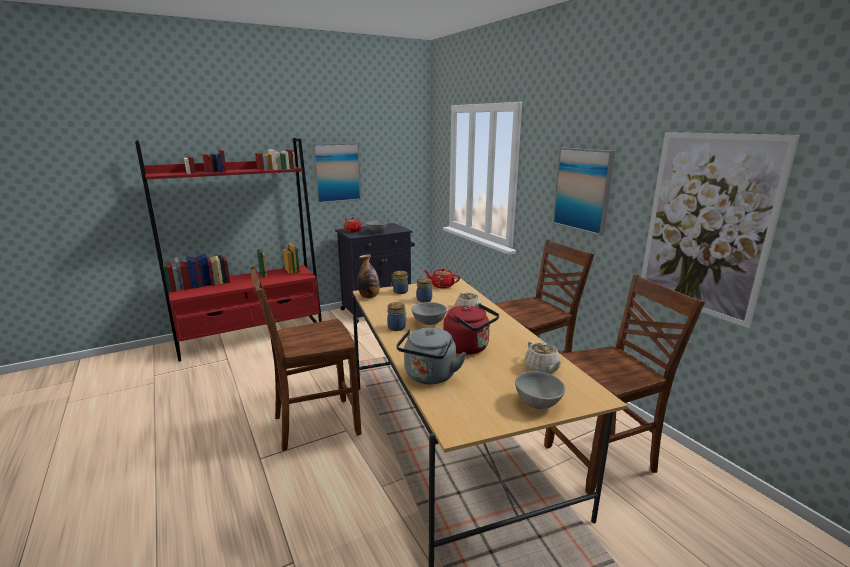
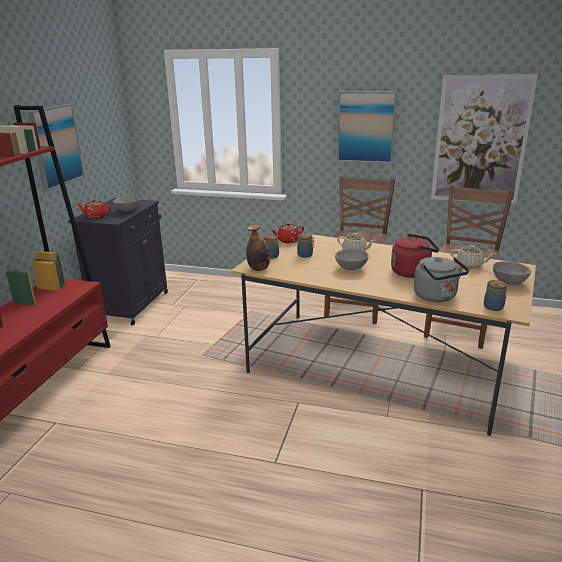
camera: 45 degrees left, 5 degrees up
(314, 424) = (267, 415): brown chair -> none
(397, 328) = (341, 280): jar -> jar (494, 307)

